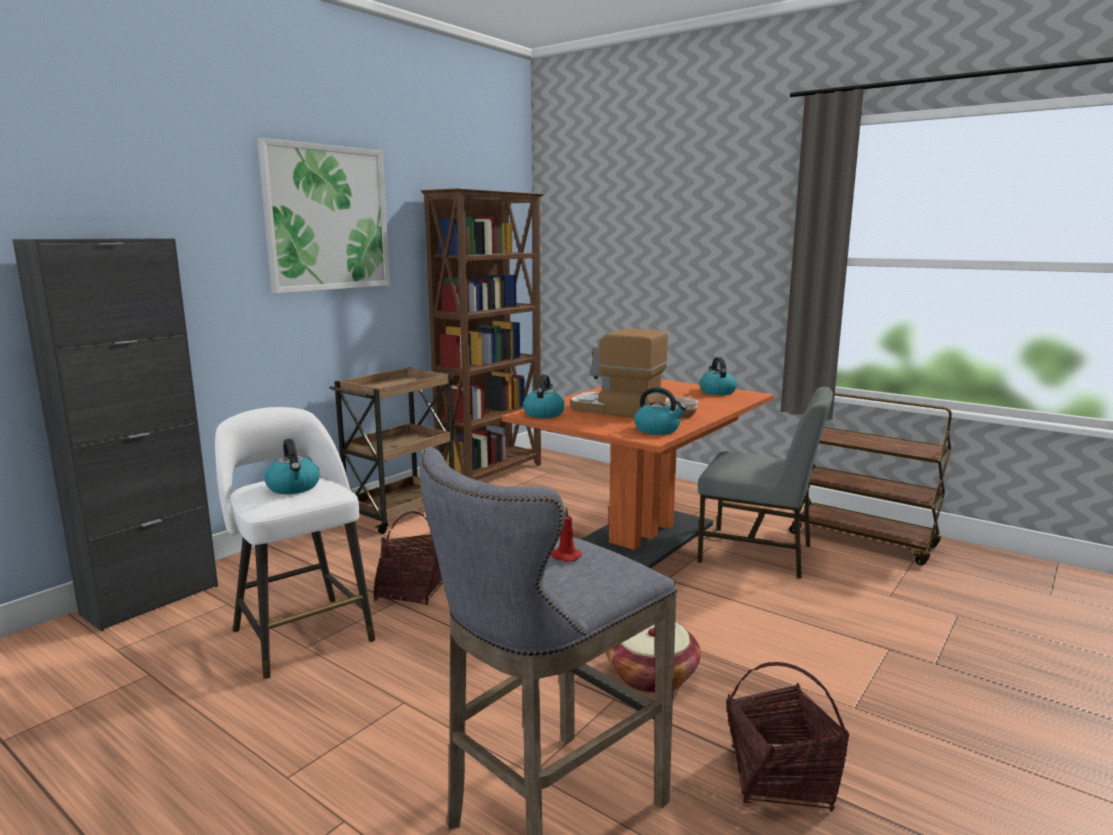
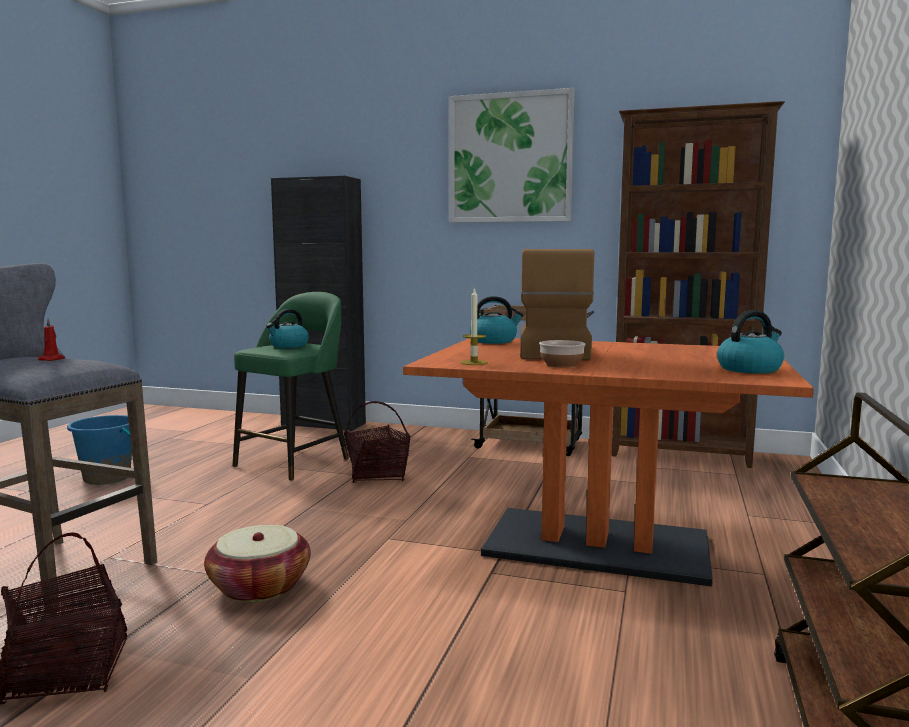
camera: 70 degrees right, 5 degrees down
(178, 802) = (107, 478): none -> blue bucket
(301, 633) = (294, 461): white stool -> green stool
(658, 430) = (474, 362): kettle -> candle
(757, 553) = (645, 629): grey chair -> none

